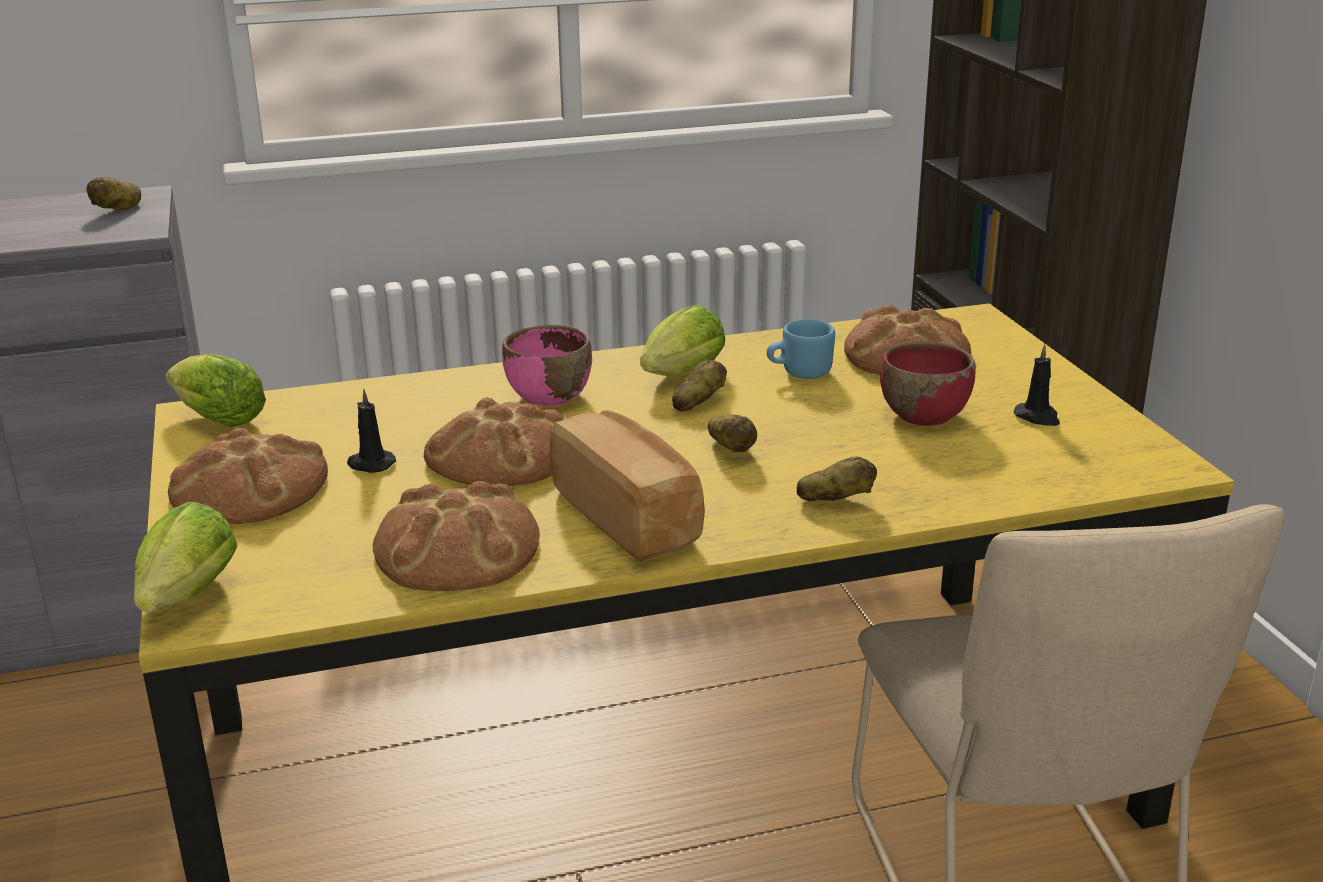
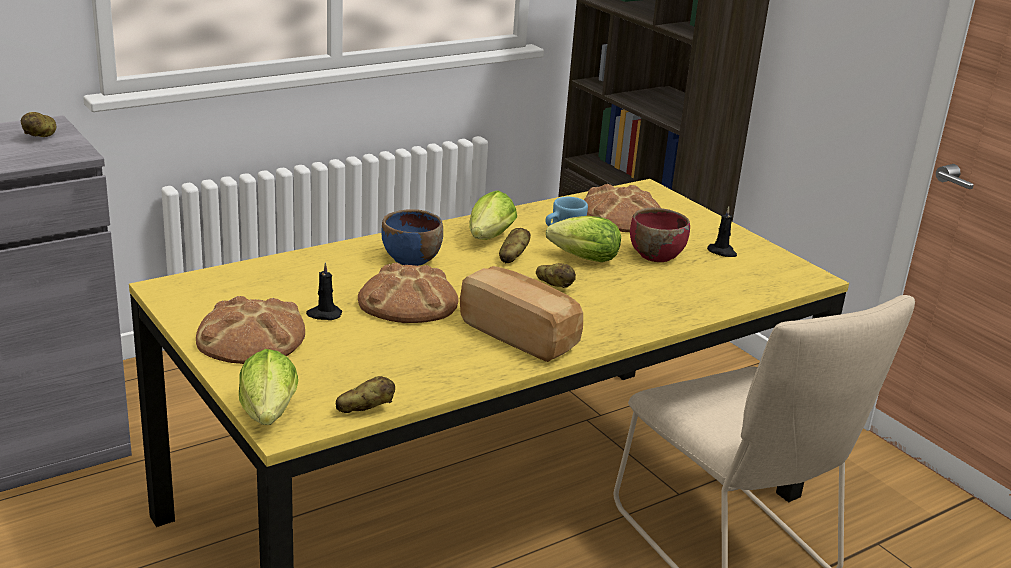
camera: 20 degrees left, 0 degrees up
(215, 419) = (185, 291): lettuce -> lettuce (580, 258)
(457, 547) = (425, 364): bread -> none
(548, 396) = (411, 259): pink bowl -> blue bowl
(836, 500) = (637, 313): potato -> potato (365, 409)

